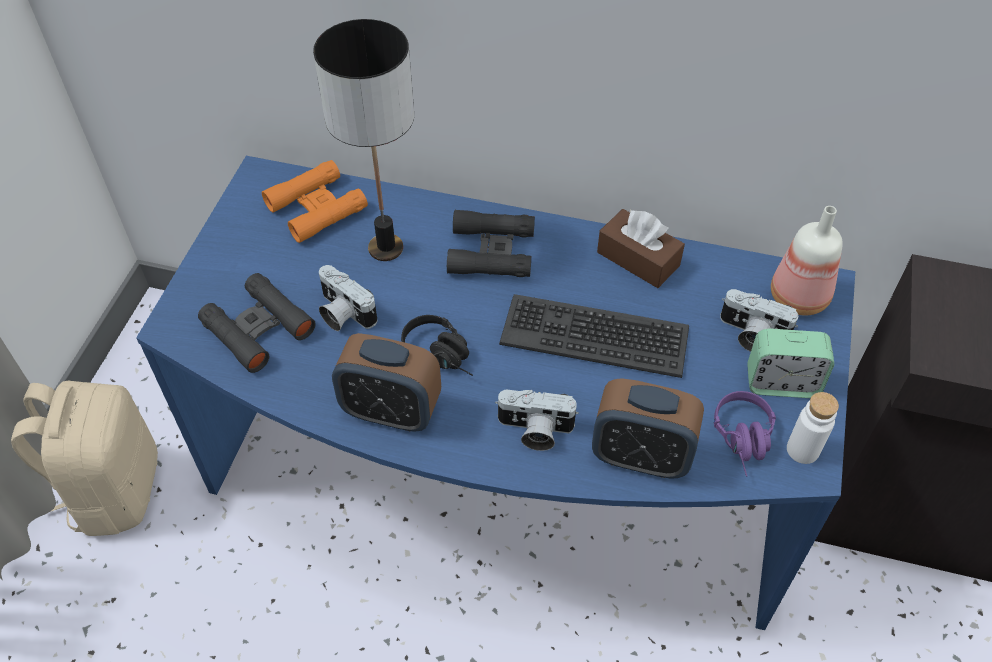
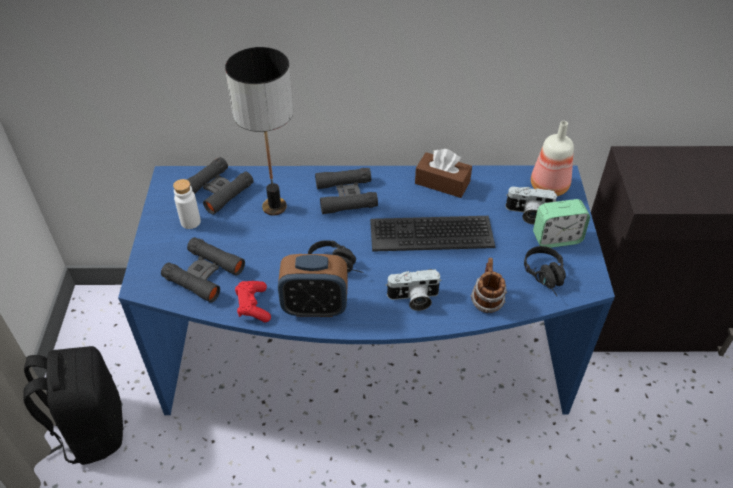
camera: 15 degrees left, 5 degrees down
(113, 489) = (91, 429): beige backpack -> black backpack
(308, 391) = (253, 306): none -> red game controller
(316, 208) = (217, 190): orange binoculars -> black binoculars
(342, 313) = (259, 253): camera -> none
(640, 456) = (486, 300): alarm clock -> mug
(745, 442) = (547, 278): purple headphones -> black headphones
(802, 450) = (583, 275): white bottle -> white bottle (190, 222)

